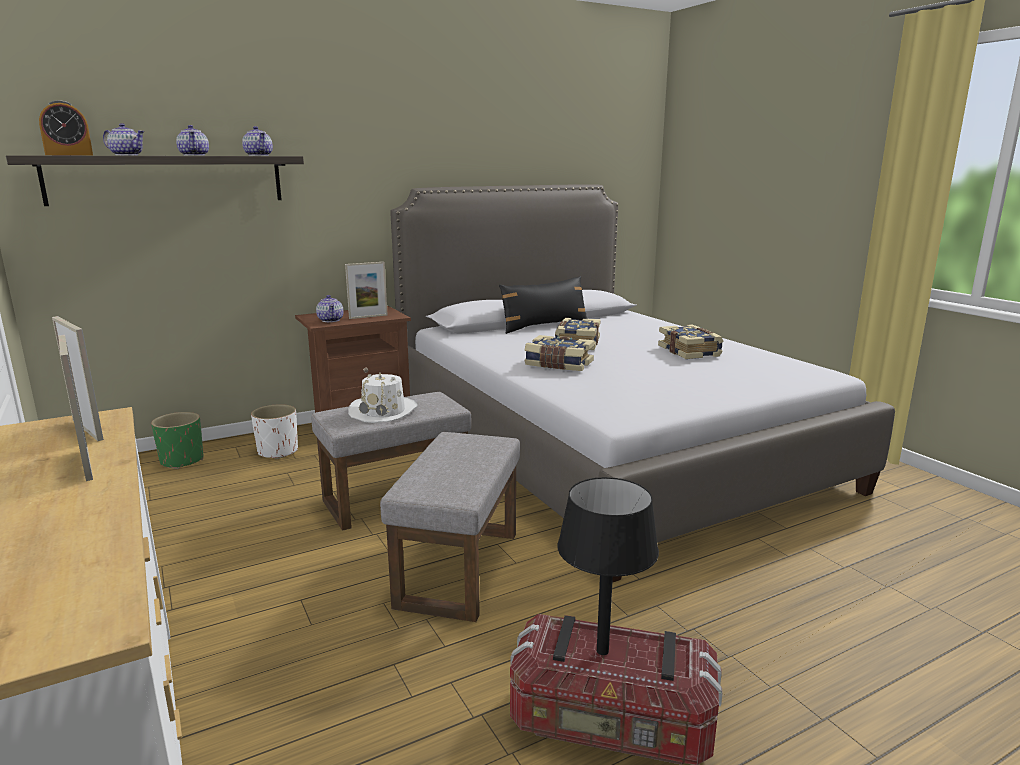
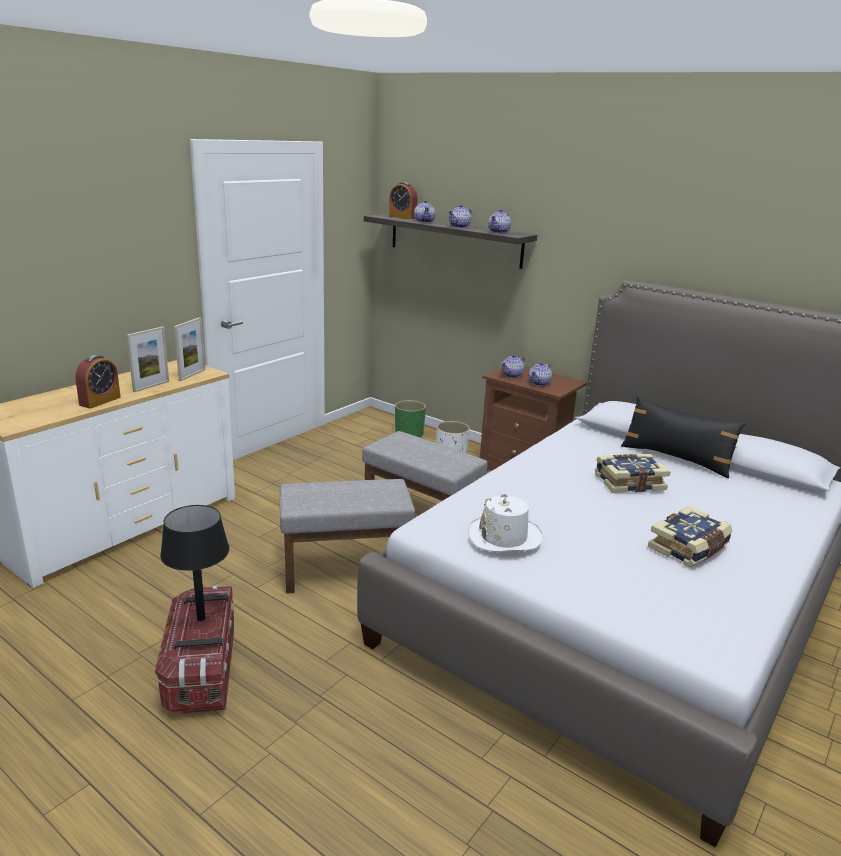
camera: 65 degrees right, 5 degrees up
(89, 514) = (100, 401): none -> alarm clock
(368, 317) = (539, 383): picture frame -> teapot
(384, 411) = (420, 450): white hat -> white hat (504, 537)
(558, 364) = (544, 483): book -> none

